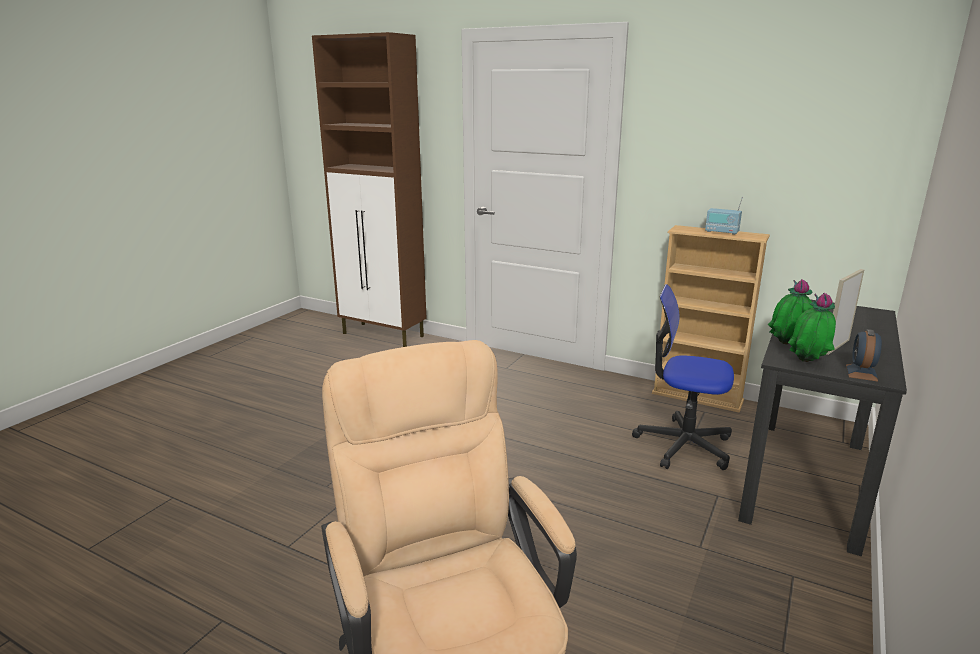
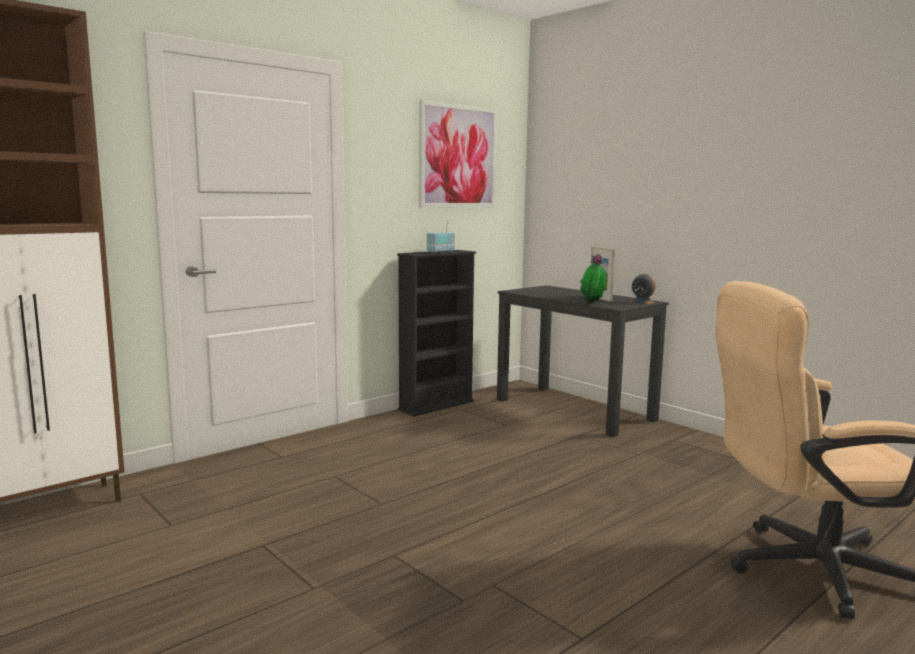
camera: 70 degrees left, 10 degrees down
(683, 445) = (506, 427): office chair -> none
(697, 397) = (436, 405): beige bookcase -> black bookcase
(789, 117) = (458, 157): none -> picture
(807, 363) = (624, 305): potted plant -> none

